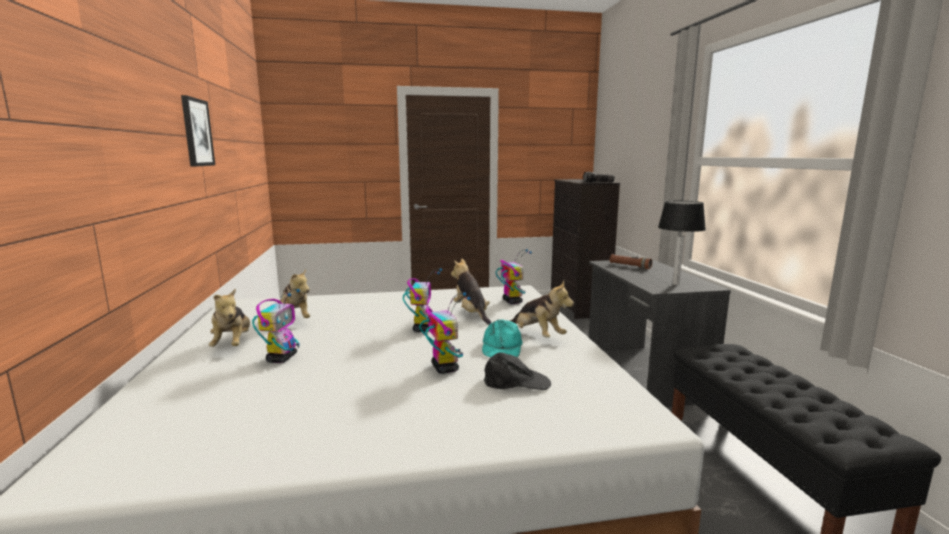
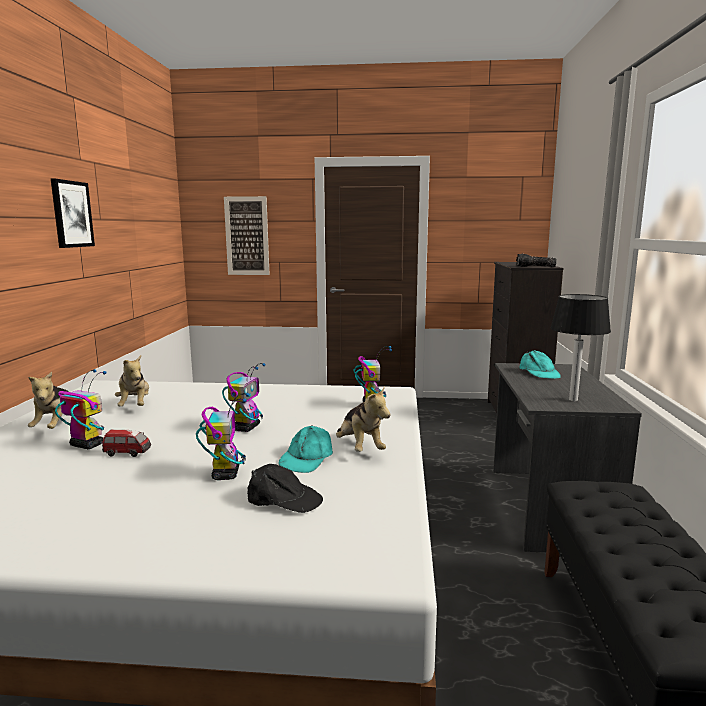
camera: 15 degrees right, 0 degrees up
(282, 358) = (86, 445): toy robot -> toy robot turned 90 degrees counterclockwise
(332, 360) = (128, 453): none -> toy car
(333, 157) = (247, 236): none -> picture
(471, 314) = (313, 415): plush toy -> none
(630, 266) = (539, 372): brown flashlight -> turquoise cap

